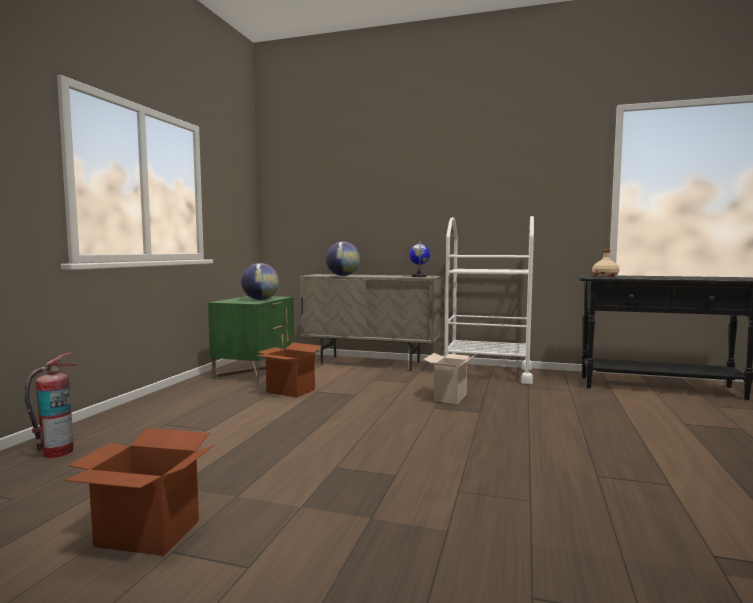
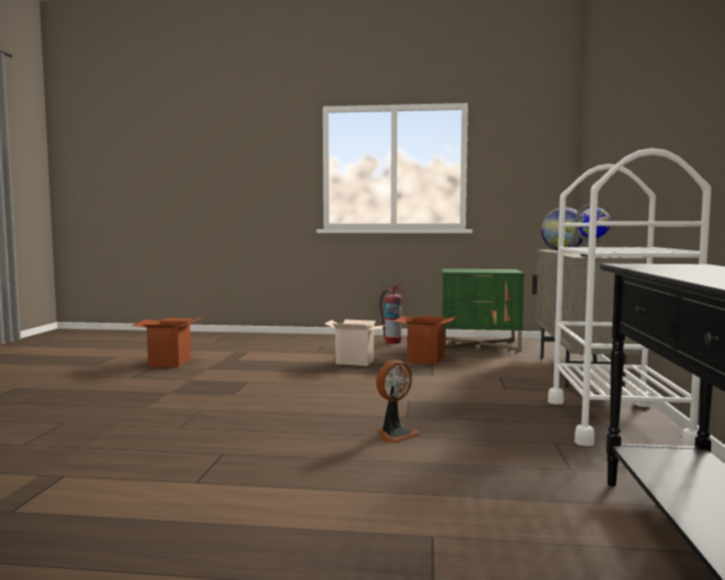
camera: 80 degrees right, 0 degrees up
(57, 452) = (270, 339): fire extinguisher -> fire extinguisher (393, 342)
(260, 299) = (479, 271): globe -> none
(449, 397) = (457, 405): cardboard box -> cardboard box (356, 362)
(525, 418) = (395, 435): none -> fan
(605, 276) = (674, 266): beige bottle -> none

